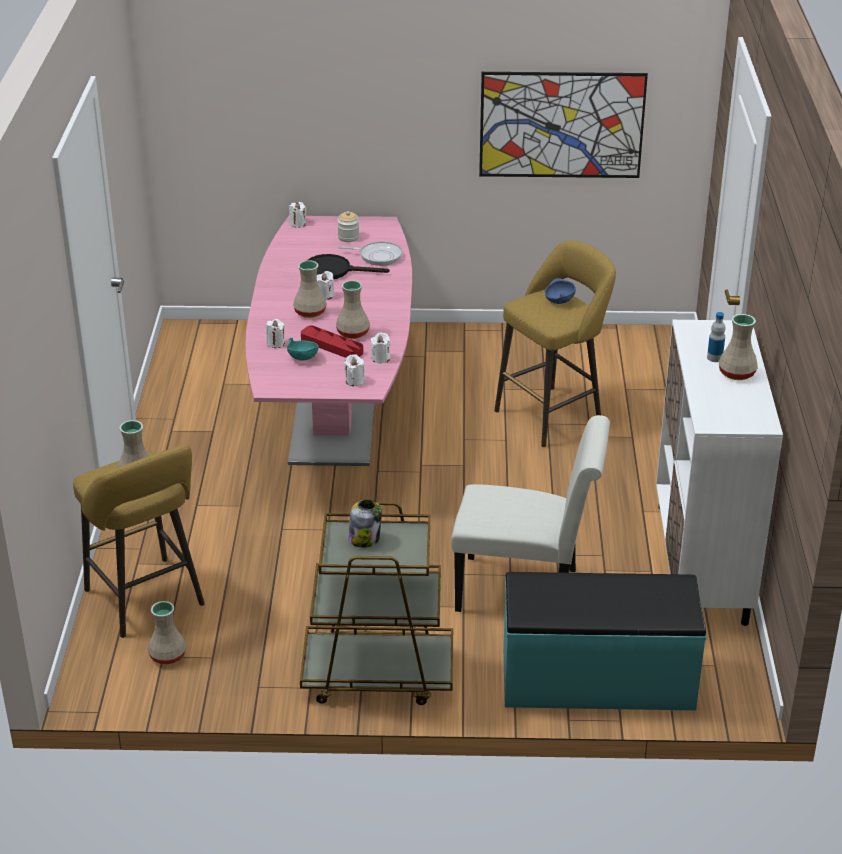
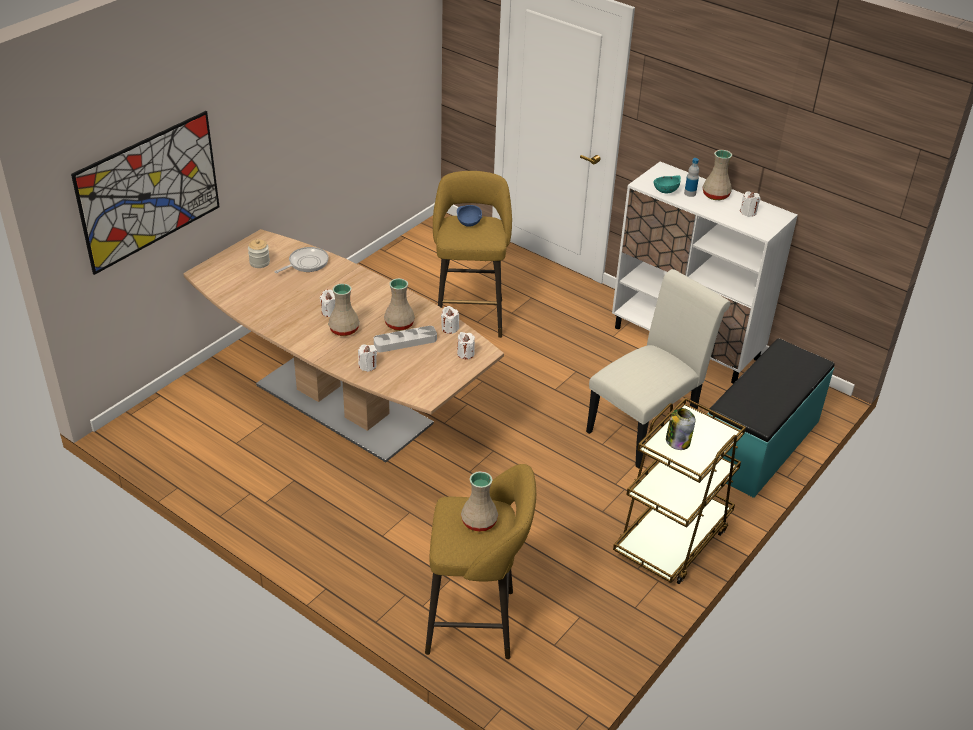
camera: 55 degrees left, 5 degrees up
(167, 656) = (555, 642): beige vase -> none
(297, 224) = (203, 275): white candle -> white candle (748, 212)
(303, 357) = (404, 362): turquoise bowl -> turquoise bowl (665, 191)
(331, 346) = (405, 342): red tray -> grey tray
(334, 270) = (299, 291): black frying pan -> none
(335, 408) = (343, 403): pink dining table -> brown dining table
(561, 125) = (358, 92): picture -> picture (149, 191)

